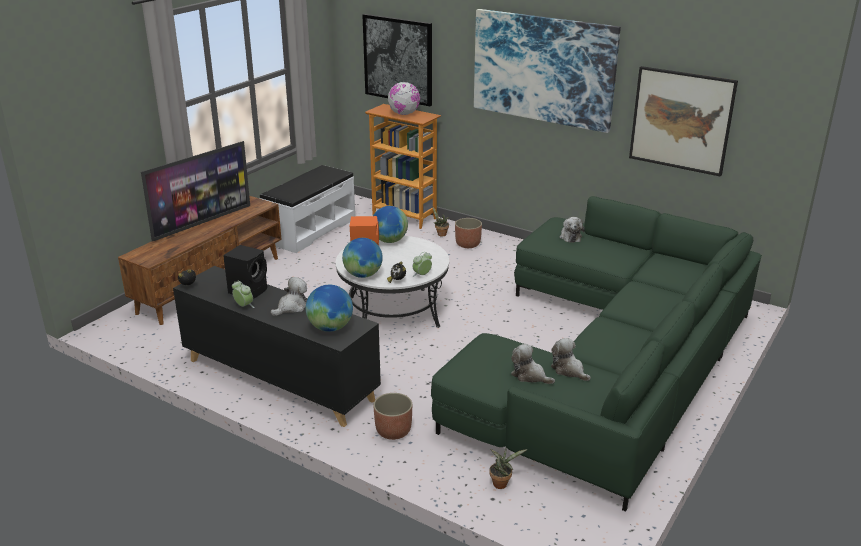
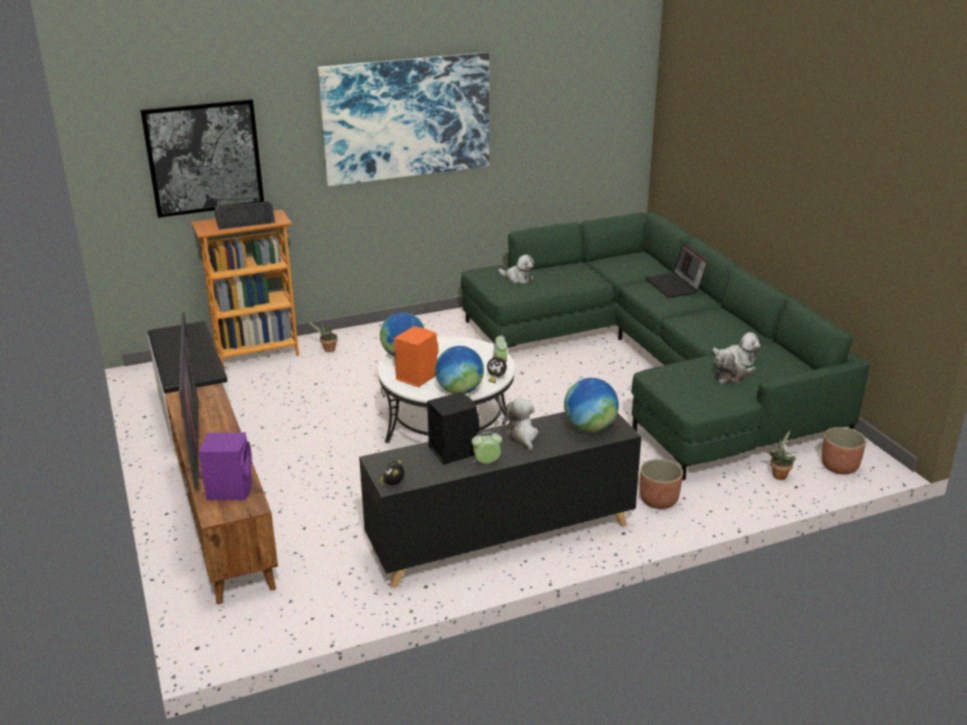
camera: 55 degrees left, 0 degrees up
(162, 249) = (230, 489): none -> purple speaker
(404, 114) = (245, 222): globe -> black speaker
(467, 244) = (371, 345): planter -> planter (839, 467)
(569, 370) = (738, 359): plush toy -> plush toy turned 150 degrees counterclockwise
(666, 300) = (675, 286): none -> laptop
(681, 120) = (554, 131): picture -> none

